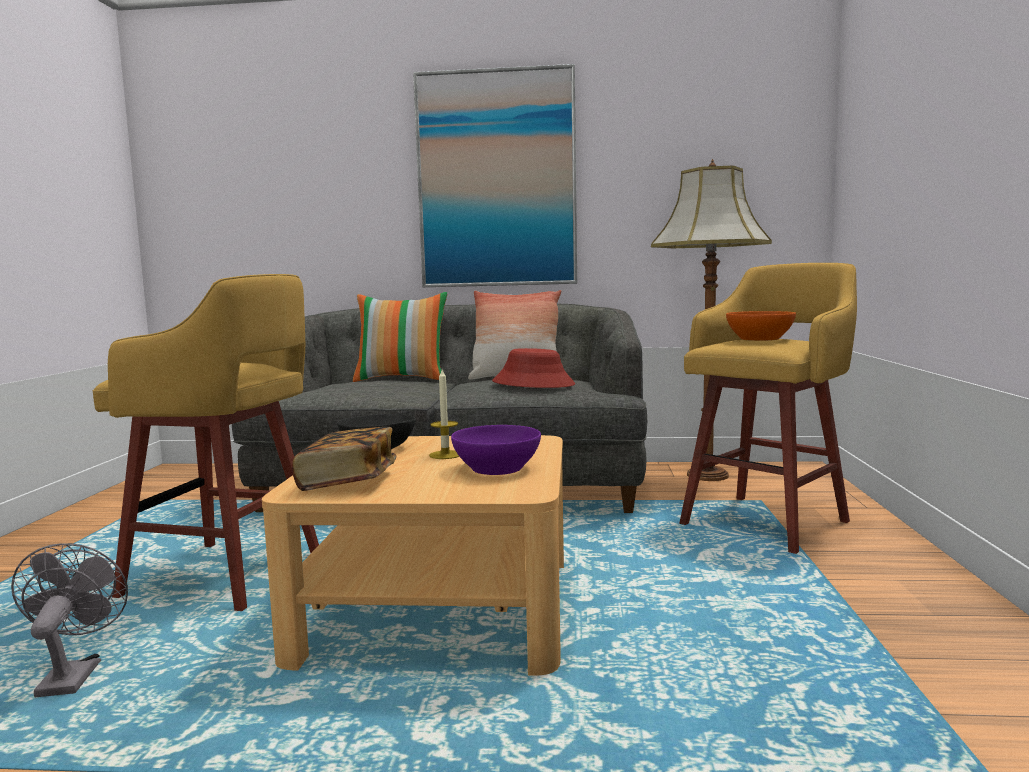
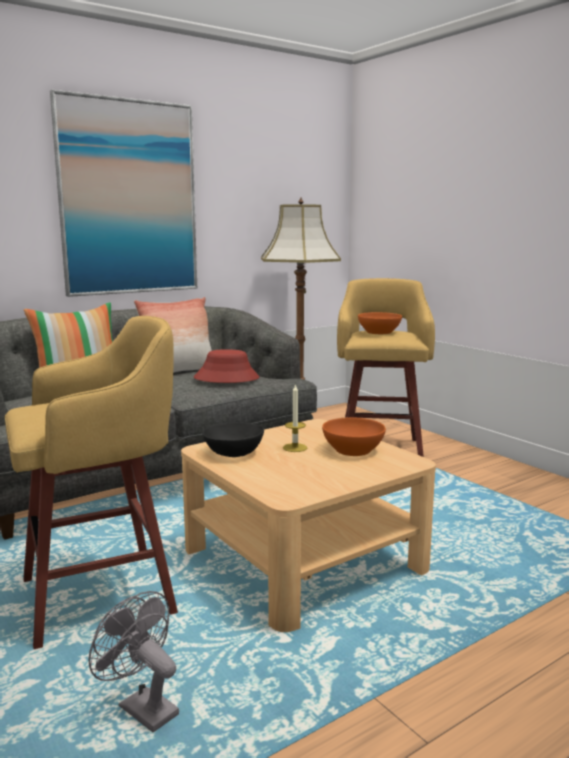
camera: 40 degrees left, 5 degrees up
(348, 481) = (293, 481): book -> none
(496, 468) = (353, 450): purple bowl -> orange bowl

